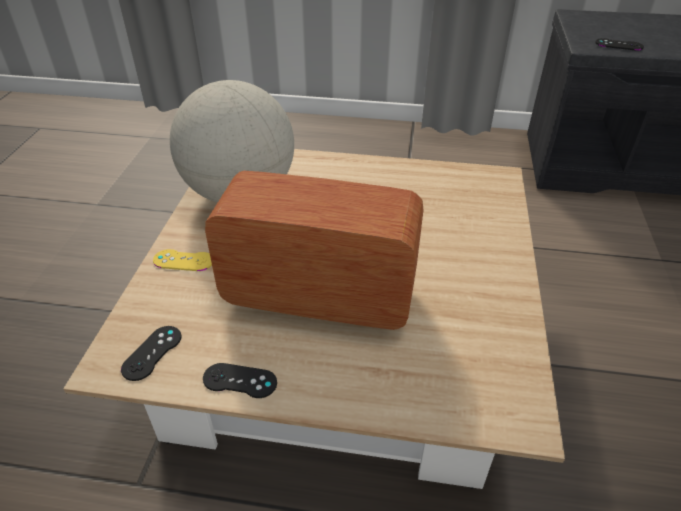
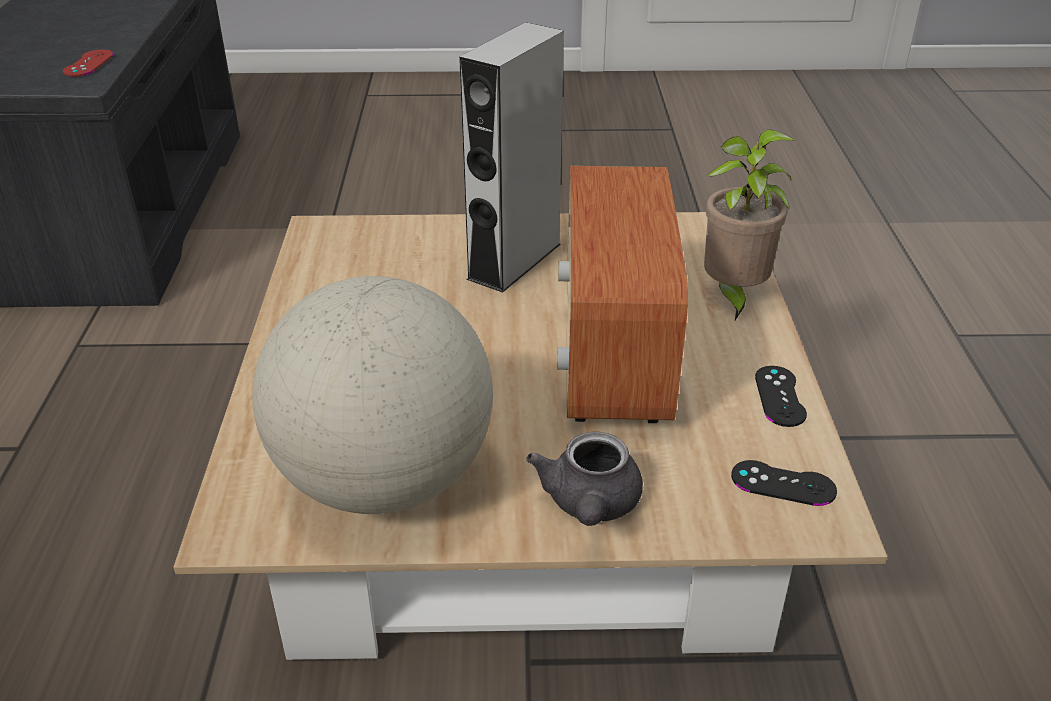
camera: 100 degrees left, 5 degrees down
(183, 260) = (590, 505): yellow game controller -> grey teapot
(387, 390) = (733, 296): none -> potted plant
(456, 261) = (514, 261): none -> grey speaker
(619, 45) = (88, 64): black game controller -> red game controller

